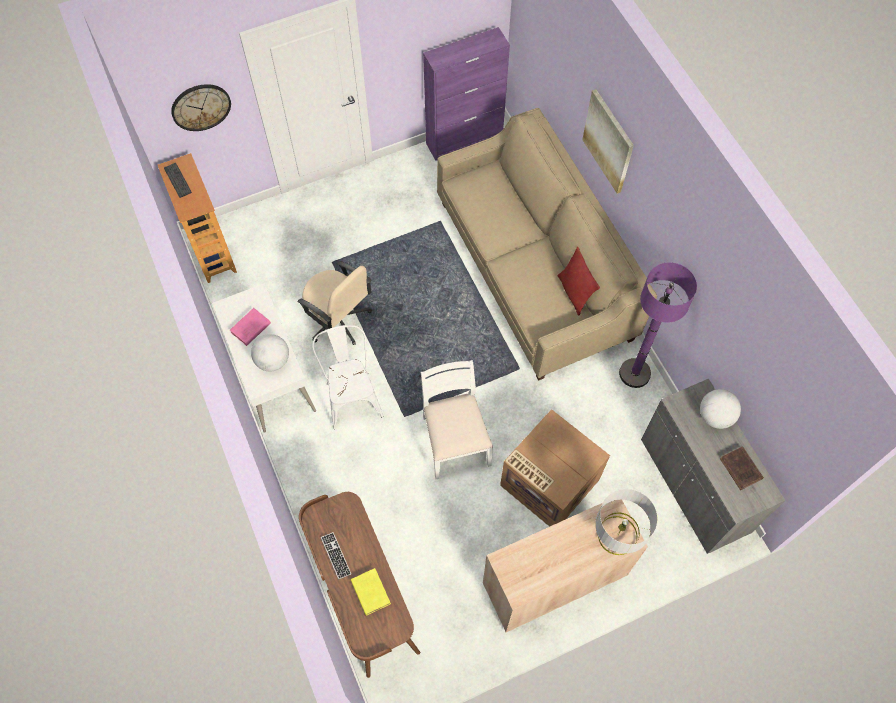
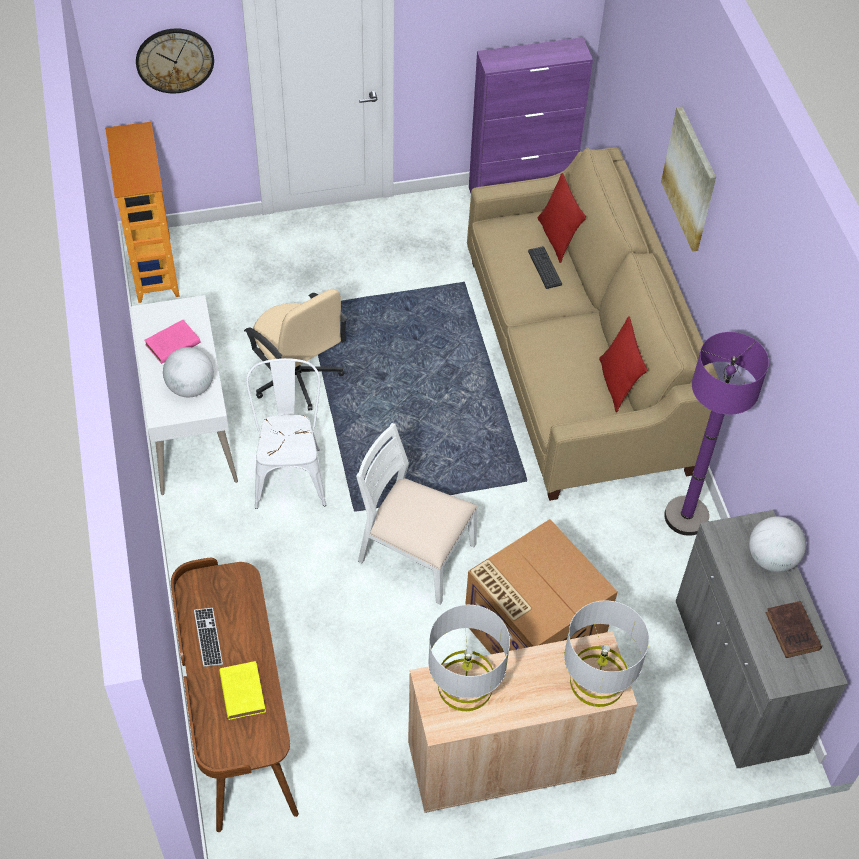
camera: 10 degrees right, 10 degrees down
(177, 180) = (125, 149): keyboard -> keyboard (544, 268)
(454, 440) = (415, 554): white chair -> white chair turned 60 degrees counterclockwise
(506, 184) = (557, 238): none -> red pillow
(527, 559) = (465, 685): none -> grey table lamp

